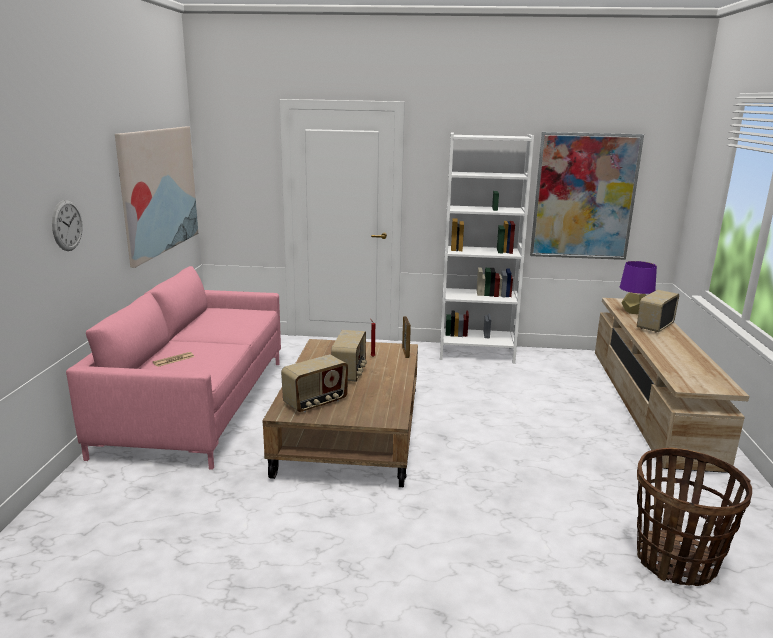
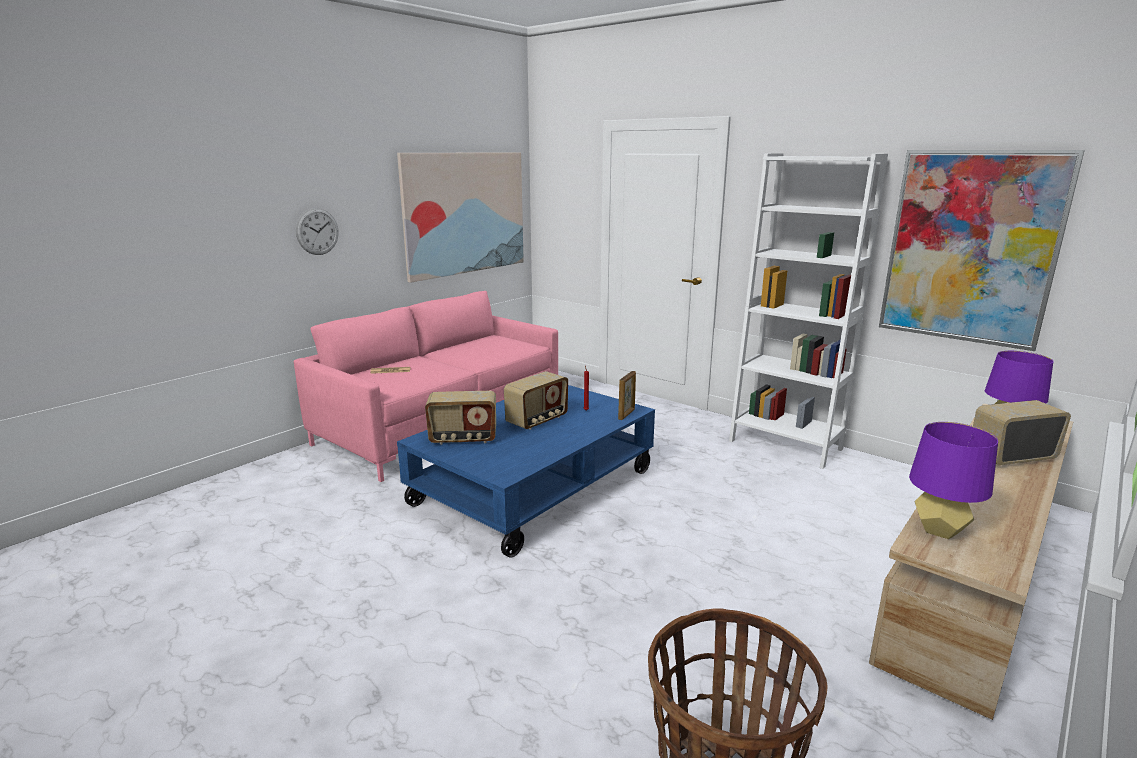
camera: 35 degrees right, 0 degrees up
(350, 432) = (534, 487): brown coffee table -> blue coffee table
(680, 374) = (939, 529): none -> purple table lamp

